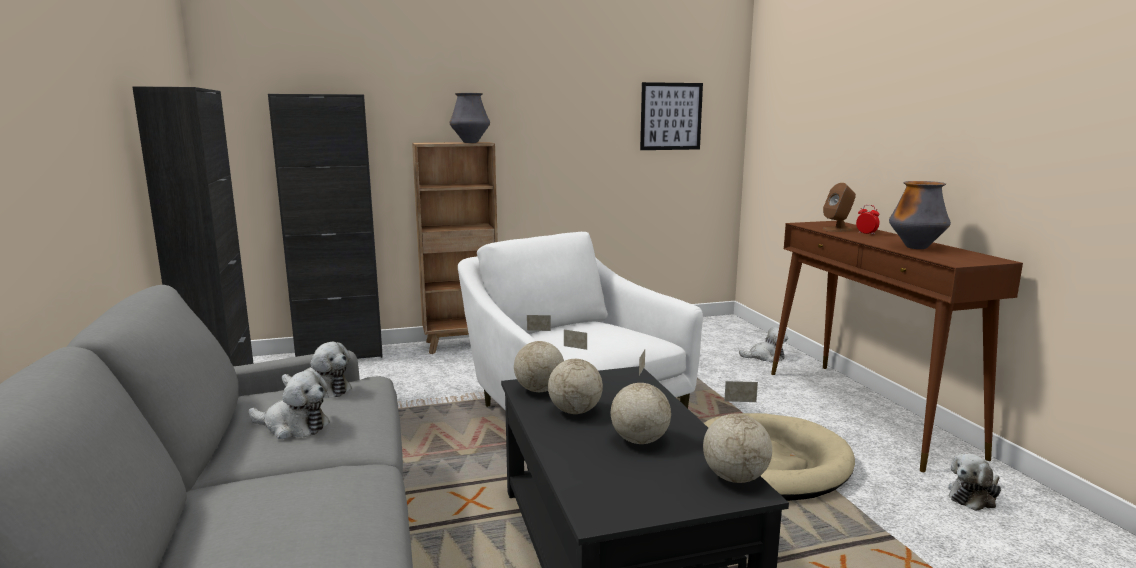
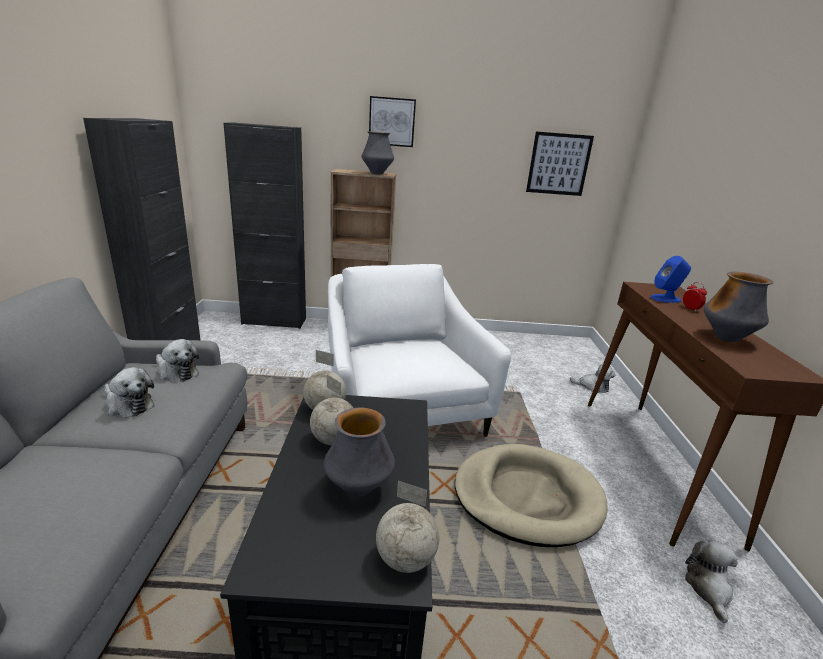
camera: 15 degrees right, 10 degrees up
(477, 82) = (392, 122): none -> picture
(639, 441) = (358, 488): globe -> vase
(837, 229) = (666, 298): brown speaker -> blue speaker
(974, 496) = (708, 588): plush toy -> plush toy turned 120 degrees clockwise

